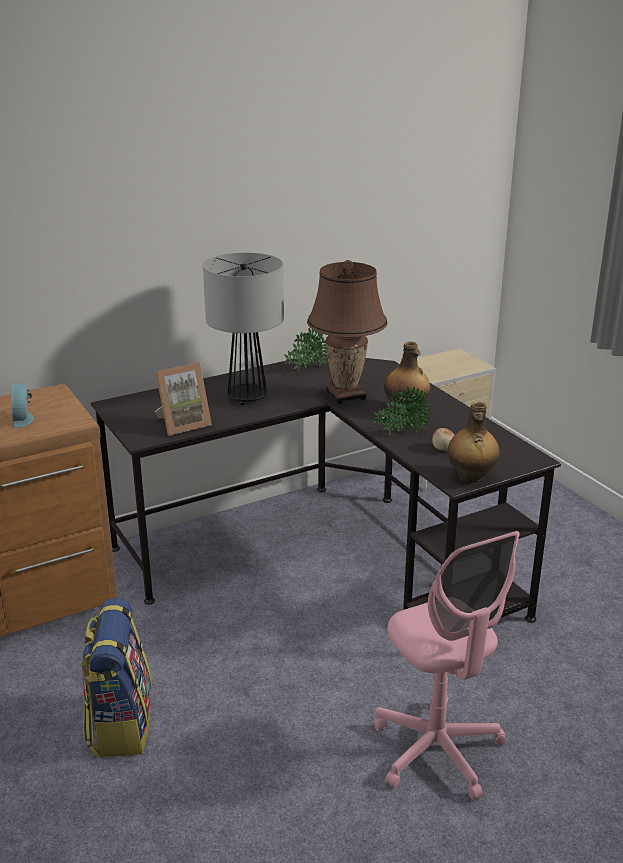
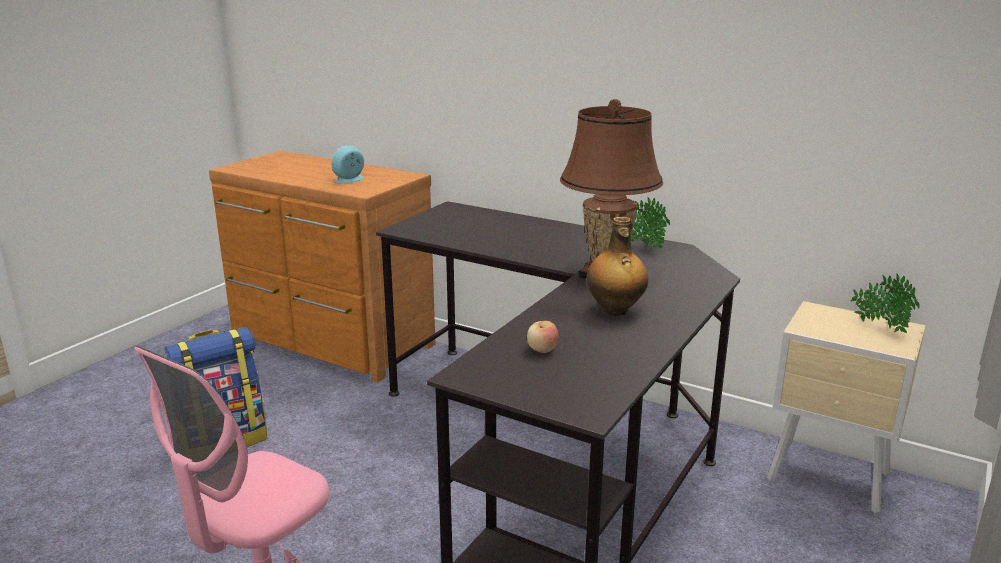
camera: 60 degrees right, 5 degrees down
(182, 424) = (446, 234): picture frame -> none
(247, 398) = (532, 242): table lamp -> none
(401, 432) = (554, 320): potted plant -> potted plant (880, 326)
(470, 478) = (485, 380): bottle -> none

